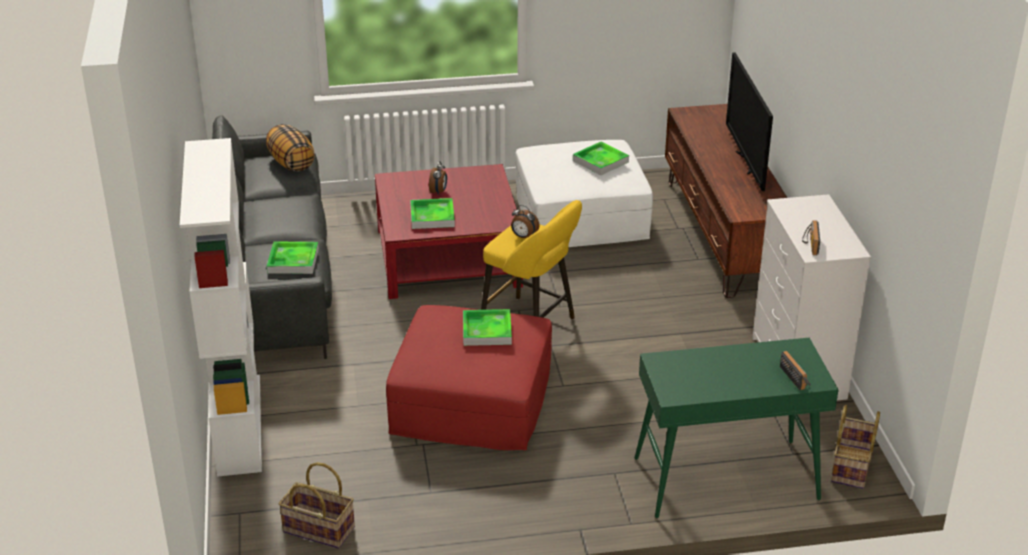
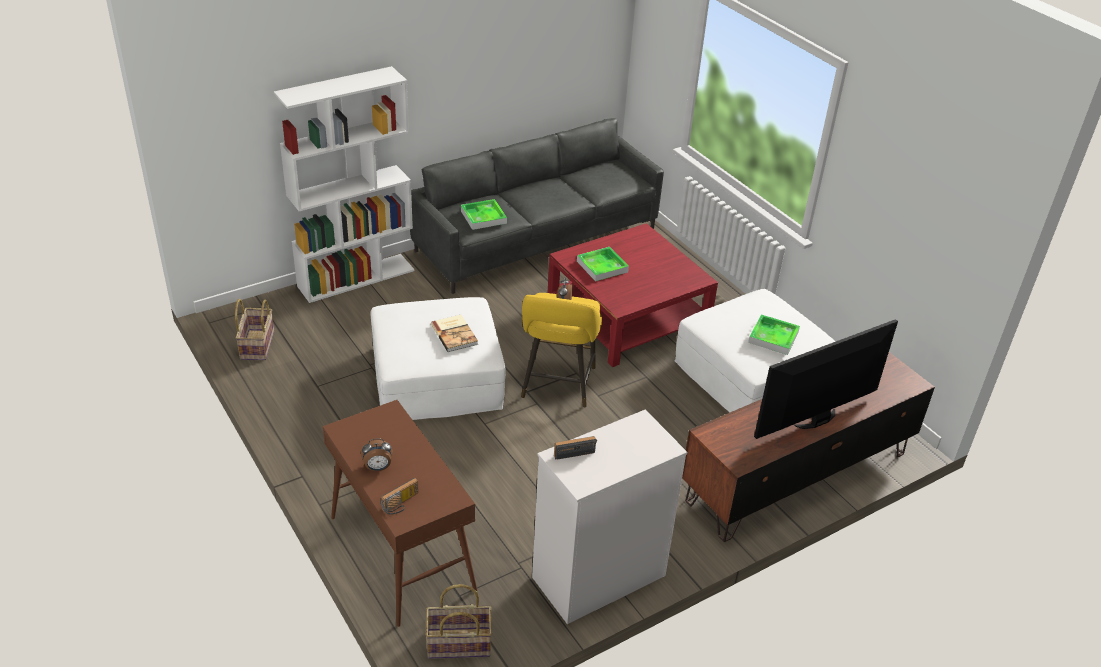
camera: 65 degrees right, 5 degrees up
(291, 163) = (622, 180): pillow -> none
(438, 191) = (643, 260): alarm clock -> alarm clock (378, 468)
(471, 402) = (436, 378): red ottoman -> white ottoman
(487, 331) = (455, 334): tray -> book
(725, 479) = (401, 553): green console table -> brown console table

